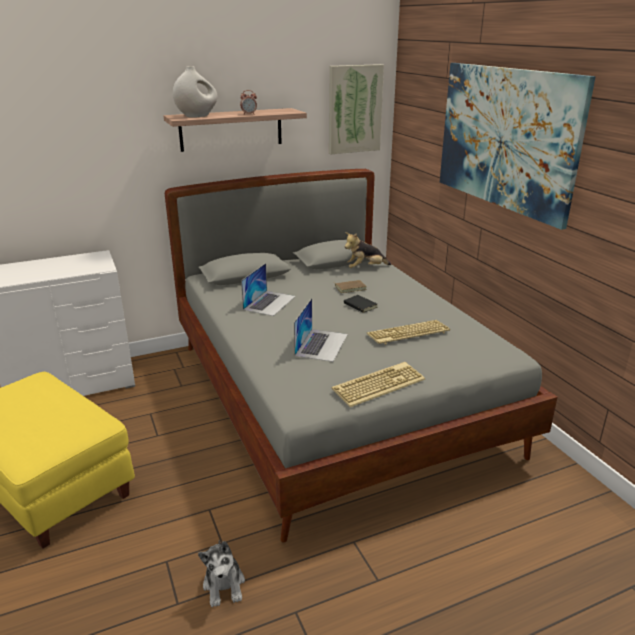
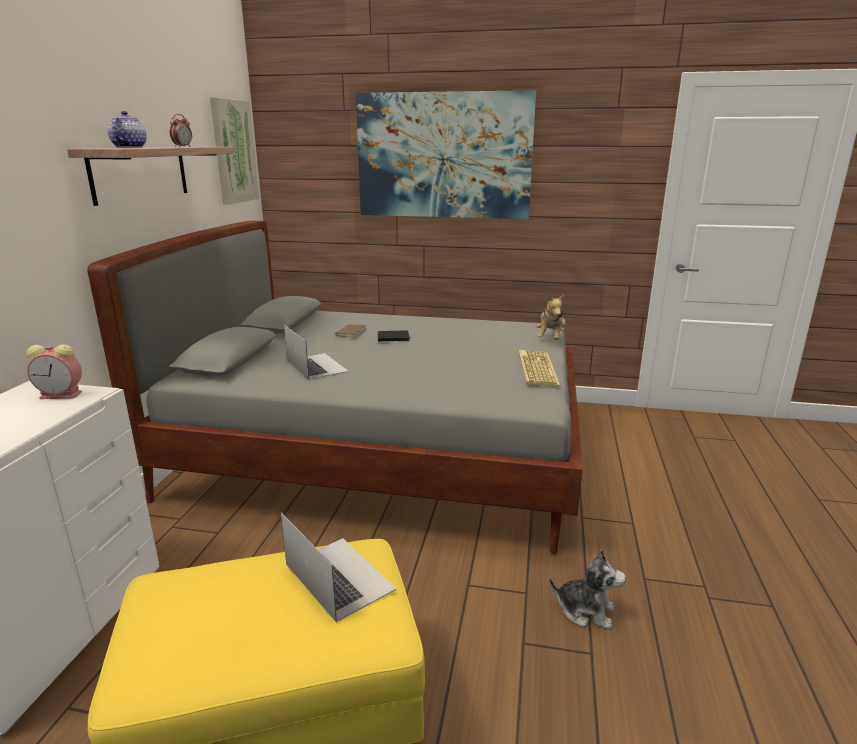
camera: 55 degrees left, 5 degrees down
(96, 263) = (62, 395): none -> alarm clock
(197, 116) = (129, 147): white vase -> teapot
(321, 344) = (445, 367): laptop -> laptop (339, 576)
(365, 268) = (322, 319): plush toy -> plush toy (550, 338)
(408, 333) = (469, 339): keyboard -> none

